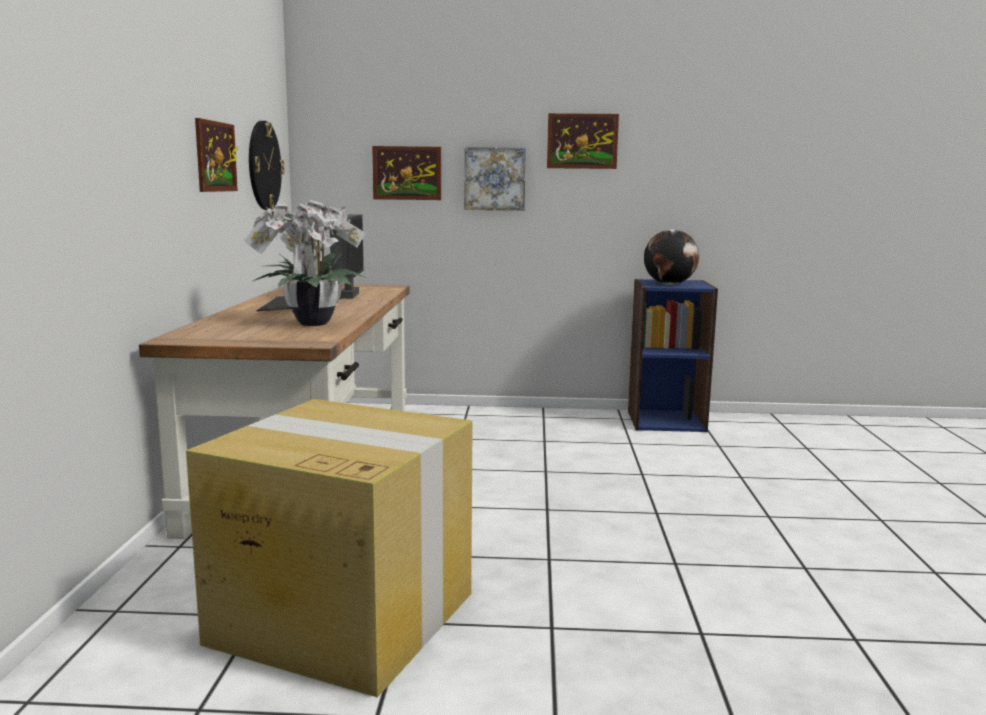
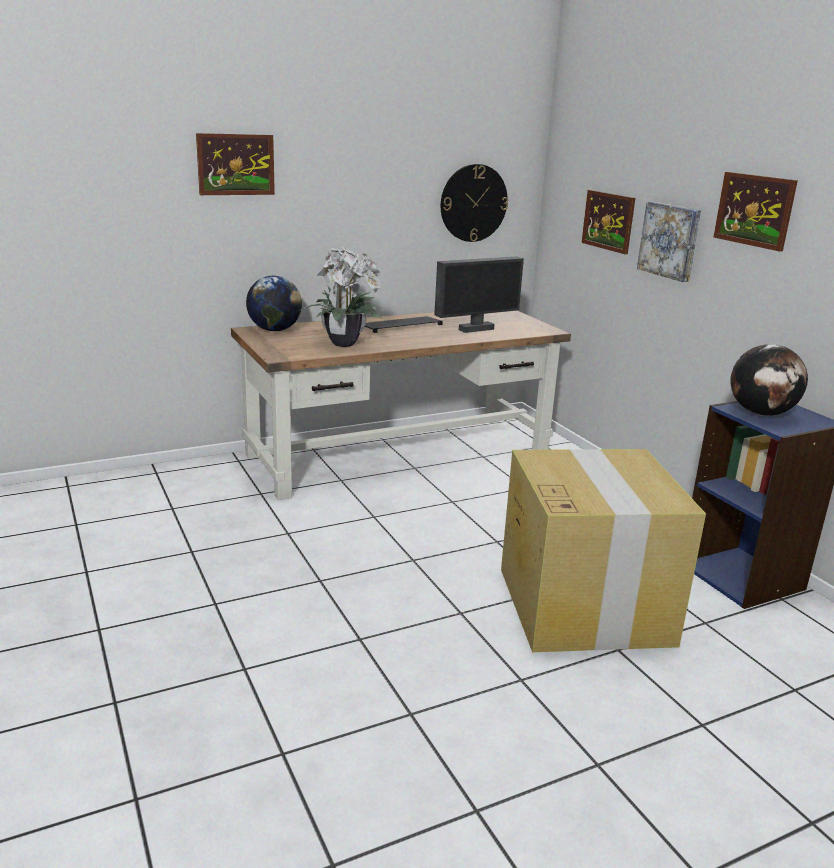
camera: 60 degrees right, 10 degrees up
(198, 333) = (274, 330): none -> globe
(215, 156) = (376, 200): picture -> picture (236, 164)
(341, 617) = (185, 531): cardboard box -> cardboard box (583, 604)

